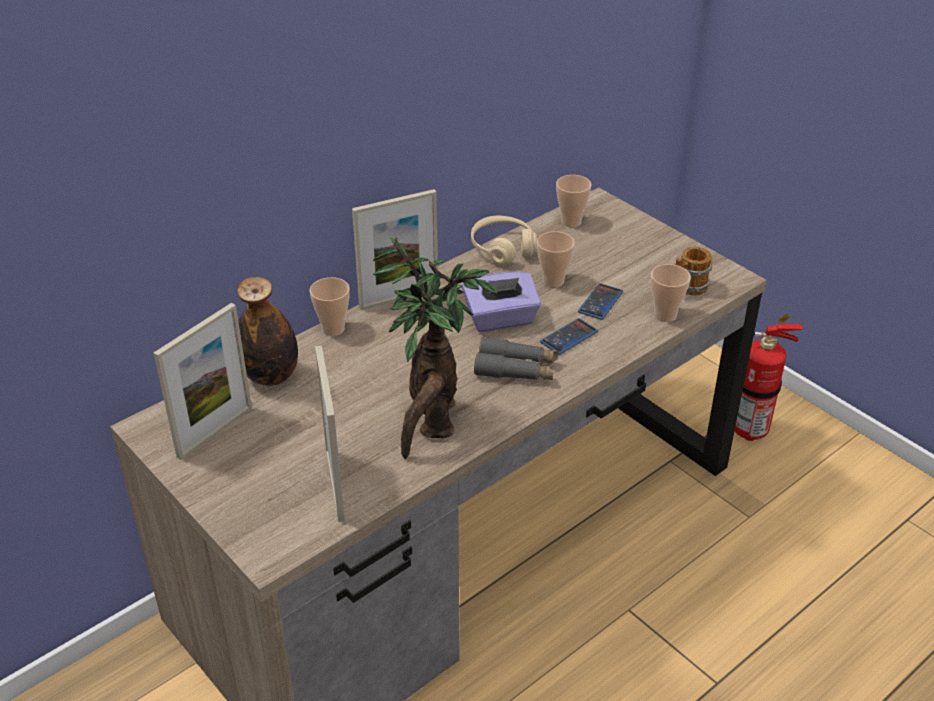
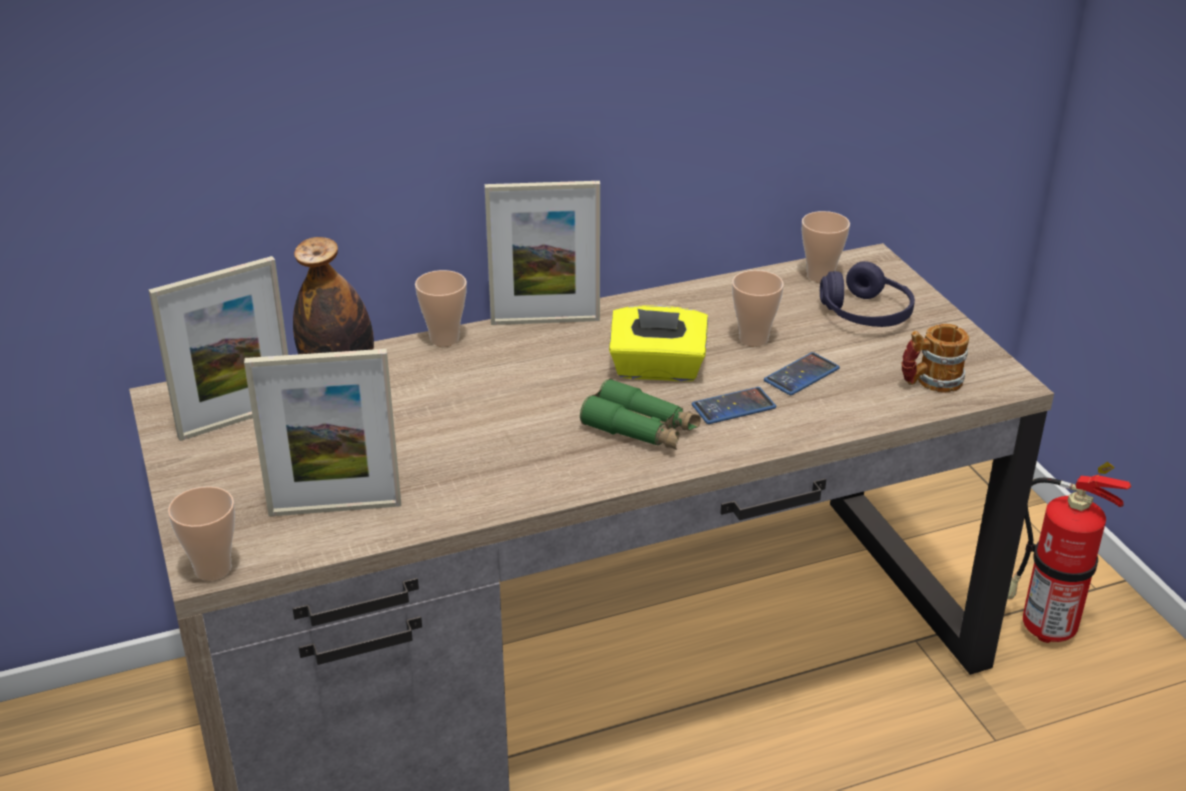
camera: 20 degrees right, 5 degrees down
(335, 484) = (335, 508): picture frame -> picture frame turned 75 degrees clockwise
(432, 425) = (494, 469): potted plant -> none
(501, 319) = (657, 369): purple tissue box -> yellow tissue box
(503, 248) = (711, 290): beige headphones -> none
(516, 369) = (641, 429): grey binoculars -> green binoculars
(617, 245) = (866, 314): none -> purple headphones
(665, 315) = (881, 407): cup -> cup (213, 569)

